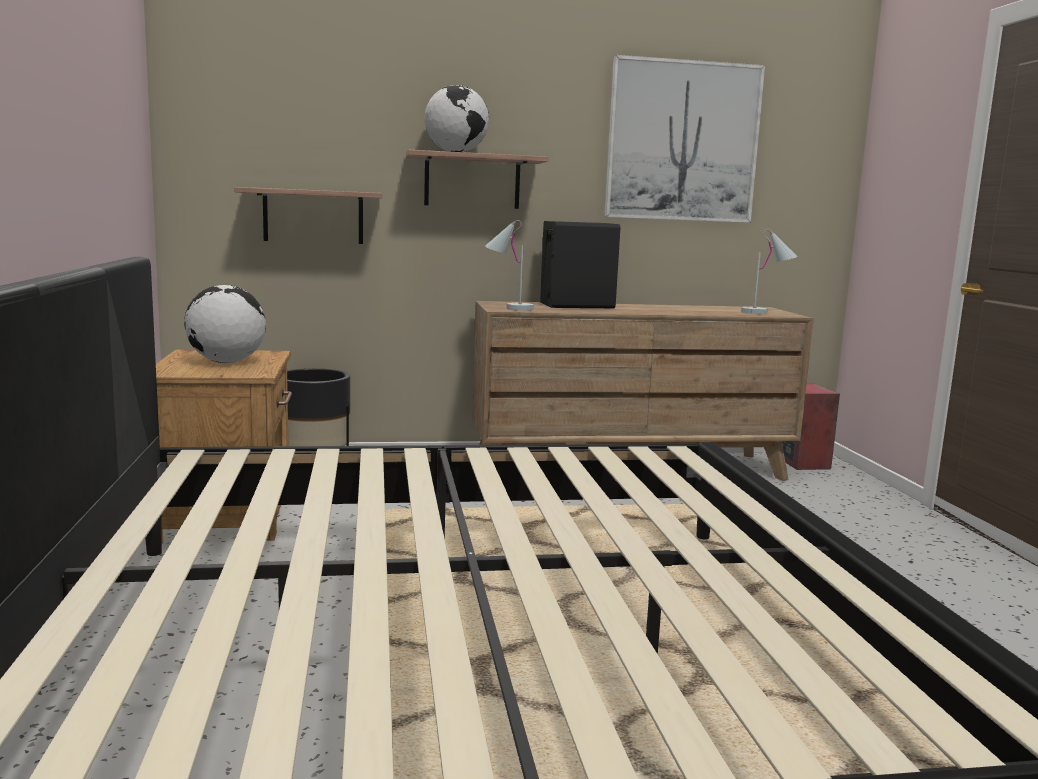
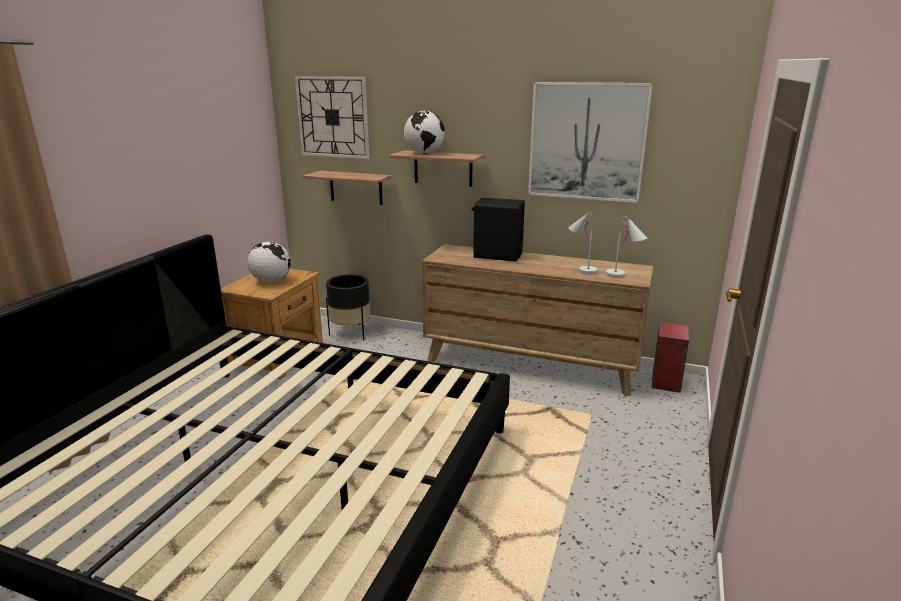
camera: 30 degrees right, 10 degrees up
(275, 95) = (333, 117): none -> wall clock
(507, 308) = (444, 256): white table lamp -> white table lamp (580, 269)

